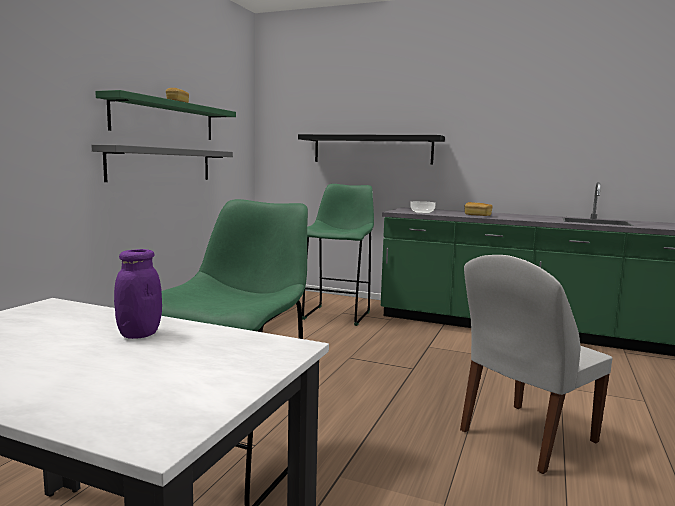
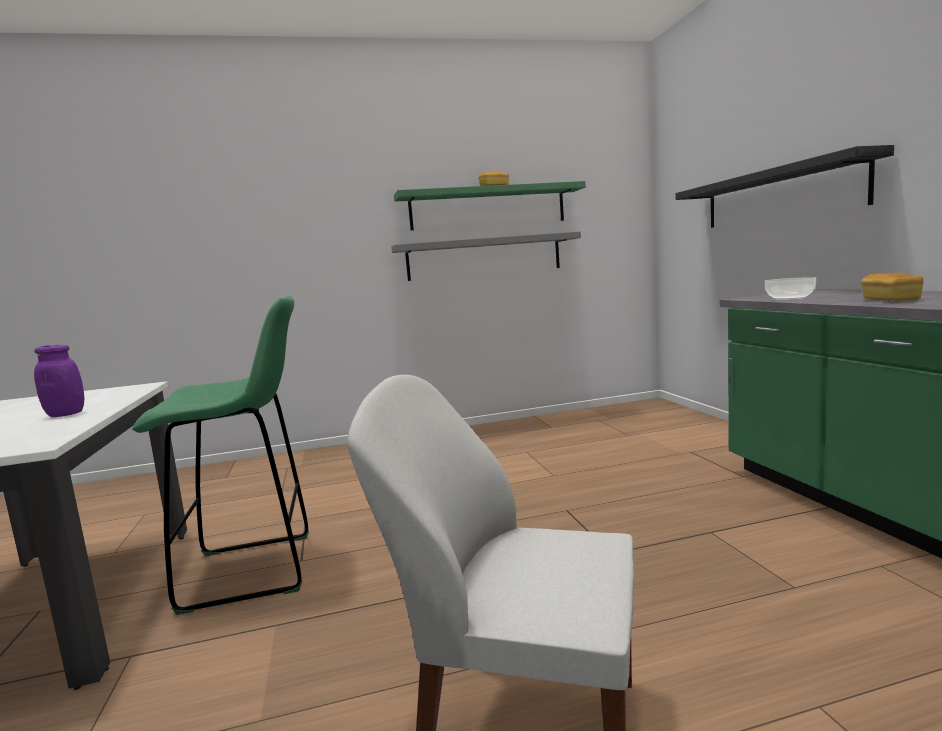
camera: 55 degrees right, 0 degrees up
(337, 314) = (677, 453): green stool -> none

